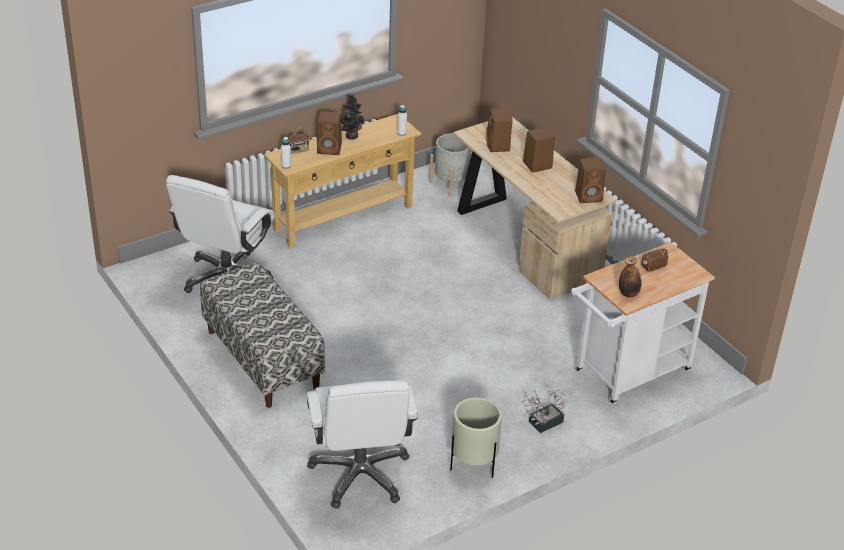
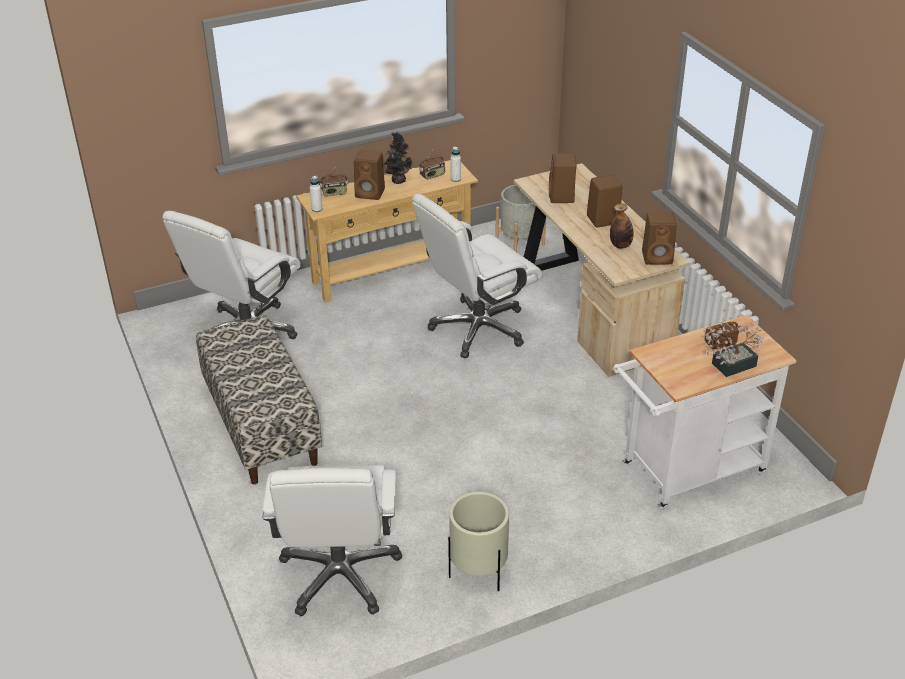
camera: 10 degrees right, 0 degrees up
(380, 130) = (432, 175): none -> radio
(431, 264) = (478, 329): none -> white office chair
(542, 423) = (572, 526): potted plant -> potted plant (729, 366)
(628, 294) = (683, 375): bottle -> bottle (620, 245)

